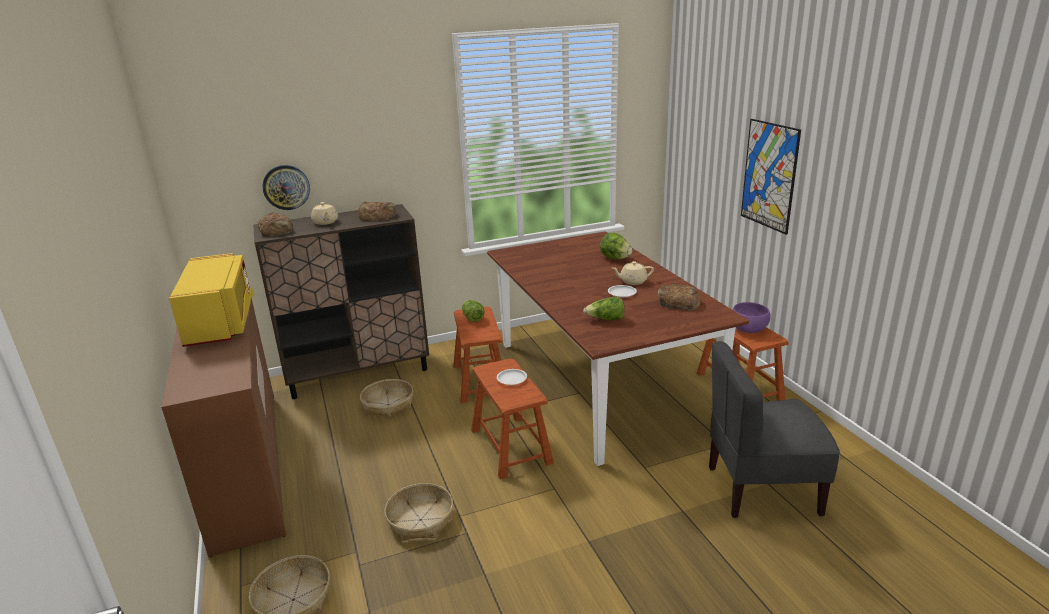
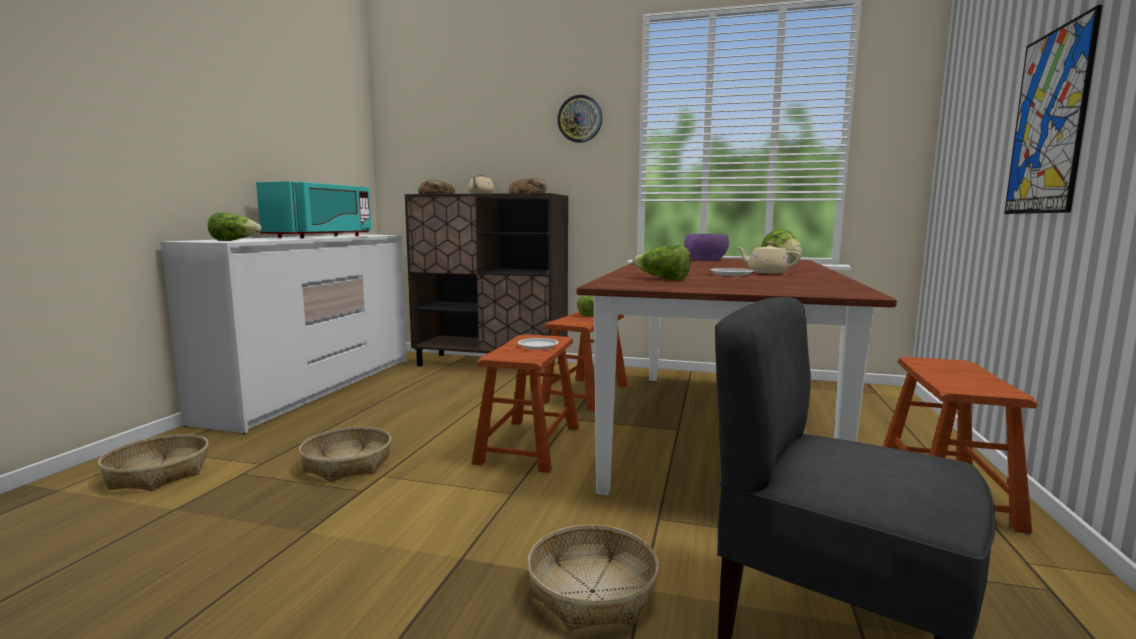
camera: 35 degrees right, 15 degrees down
(221, 322) = (322, 237): yellow microwave -> turquoise microwave
(231, 378) = (235, 241): none -> lettuce
(247, 464) = (316, 388): brown dresser -> white dresser
(286, 187) = (466, 165): wall clock -> wall clock (580, 119)
(388, 405) = (476, 386): basket -> basket (591, 591)
(678, 302) = (798, 282): bread -> none
(748, 329) = (962, 377): purple bowl -> purple bowl (705, 260)

